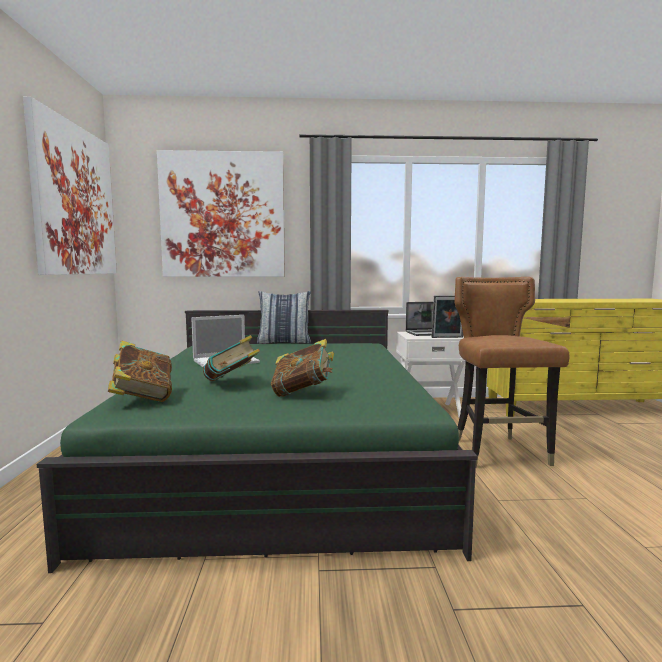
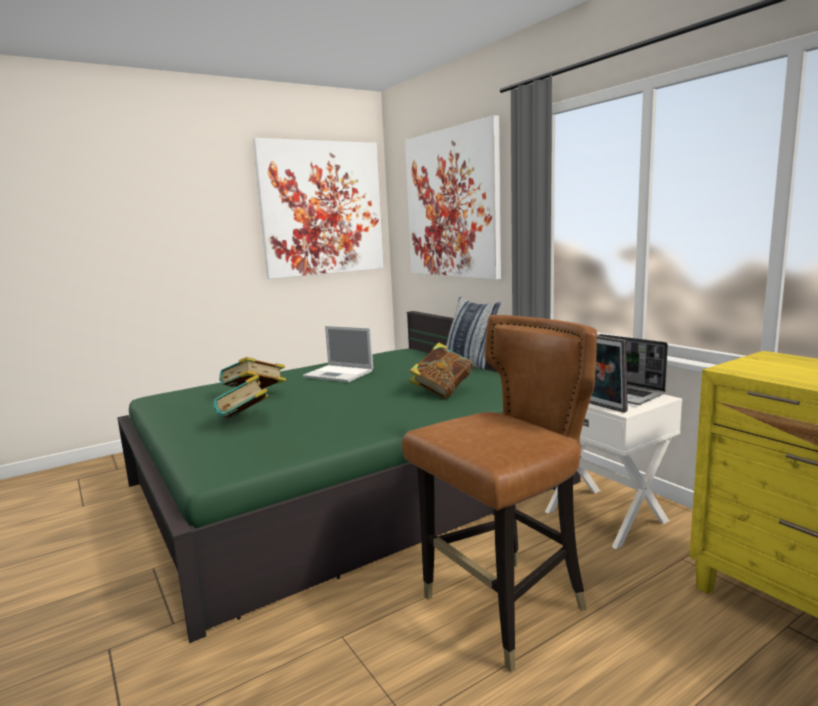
camera: 60 degrees right, 5 degrees up
(142, 398) = (192, 391): book -> book (442, 392)

